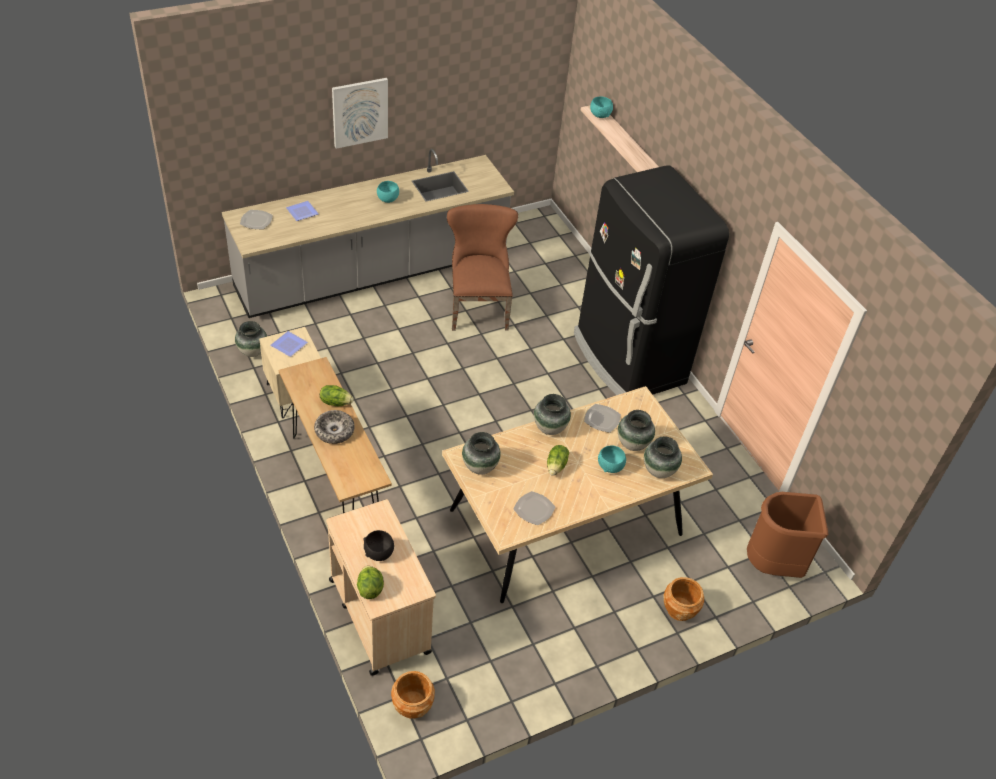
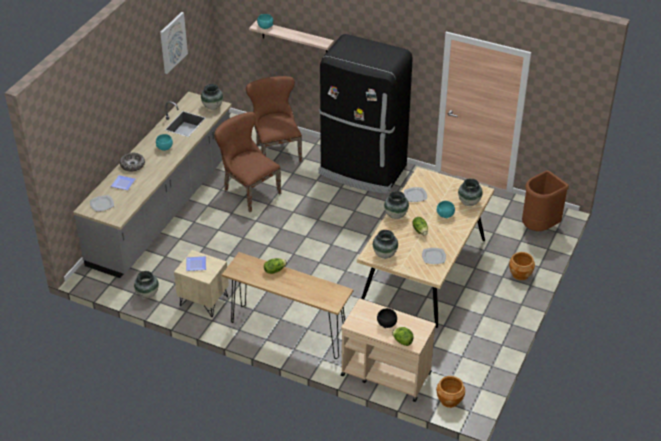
camera: 35 degrees left, 5 degrees down
(334, 431) = (292, 284): bowl -> bowl (132, 165)
(360, 112) = (126, 97): picture -> picture (173, 42)
(556, 280) = (276, 151): none -> brown chair
(632, 444) = (443, 198): vase -> vase (212, 107)

